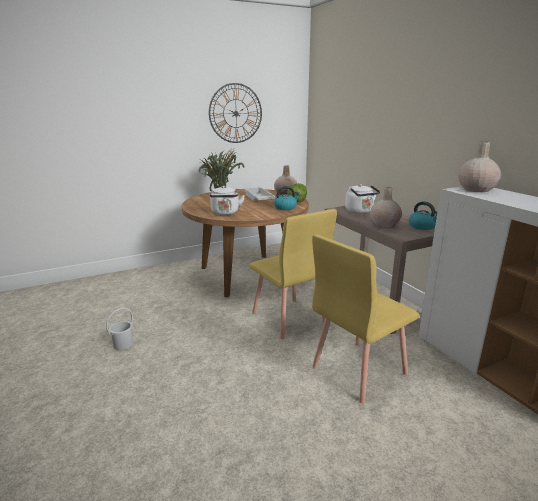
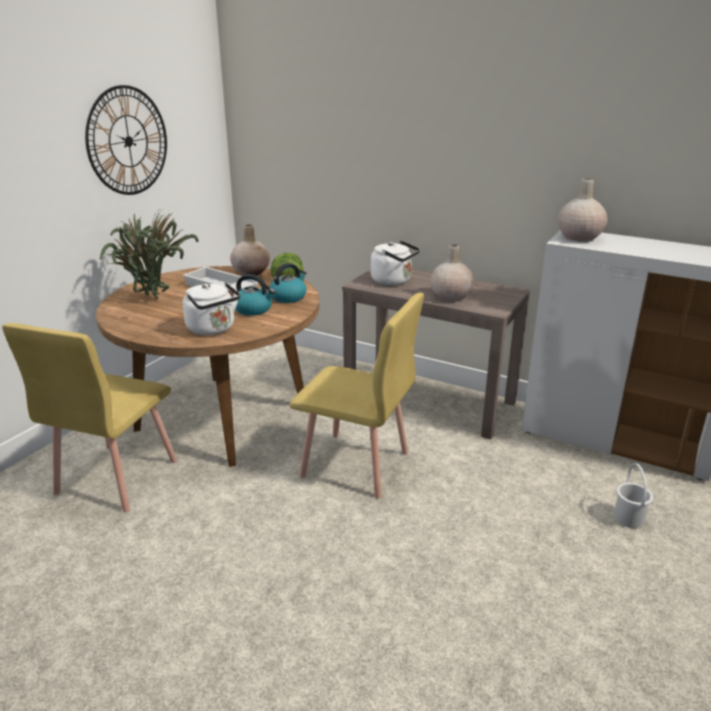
camera: 35 degrees left, 5 degrees up
(123, 344) = (154, 613): white bucket -> white bucket (628, 518)
(358, 370) = (503, 500): yellow chair -> yellow chair (116, 477)
(422, 226) = (493, 289): kettle -> kettle (254, 309)

